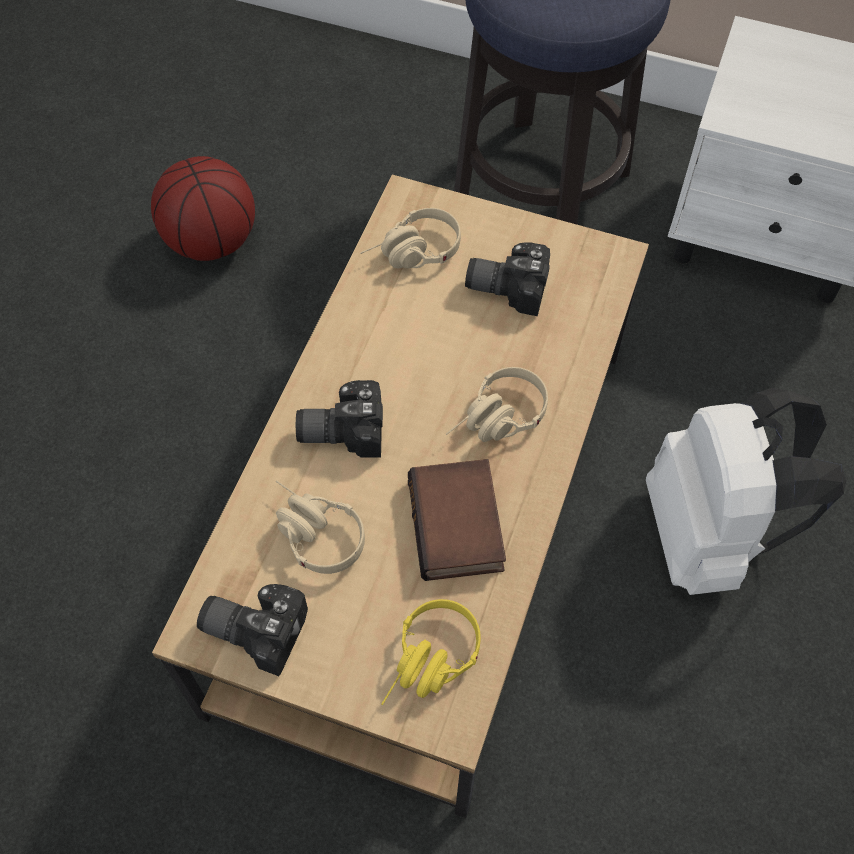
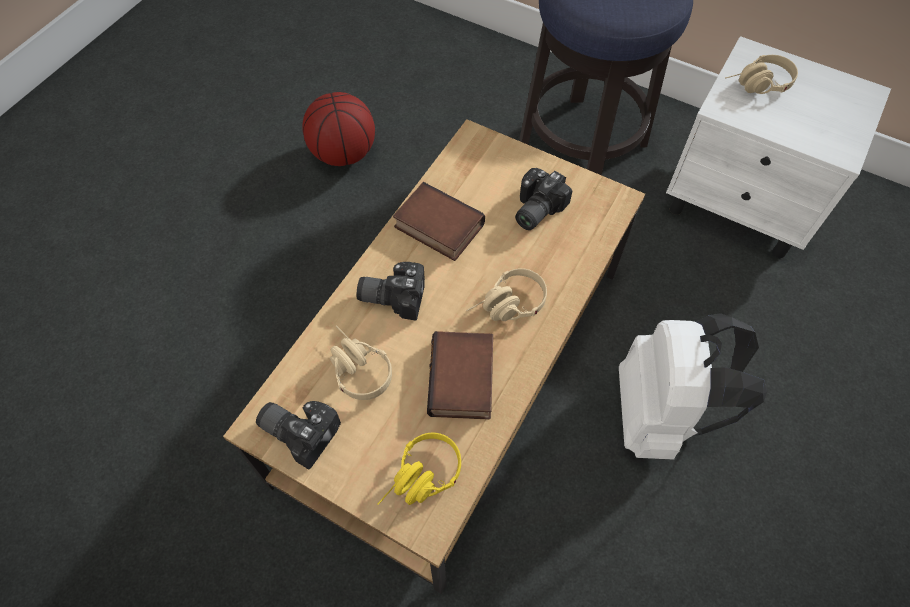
camera: 10 degrees right, 0 degrees up
(382, 328) = (436, 227): none -> book
(412, 254) = (469, 177): beige headphones -> beige headphones (757, 85)
(507, 285) = (534, 209): camera -> camera turned 75 degrees counterclockwise

